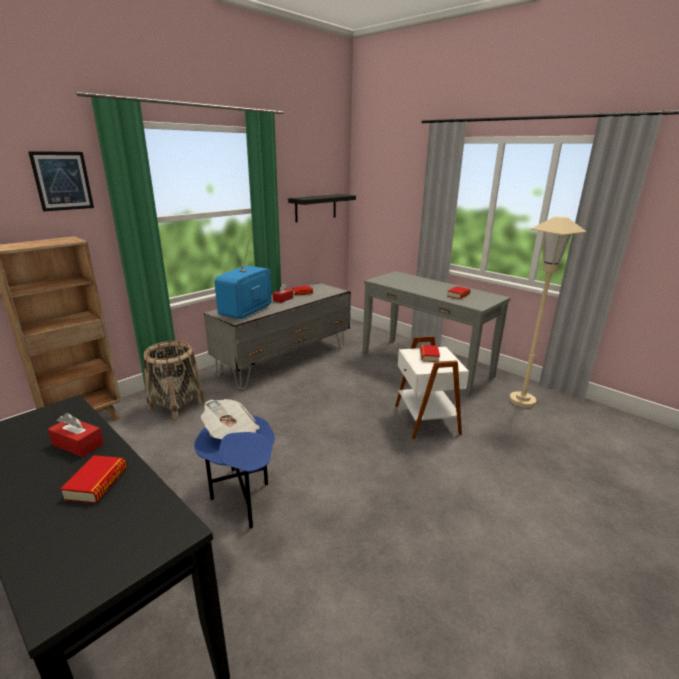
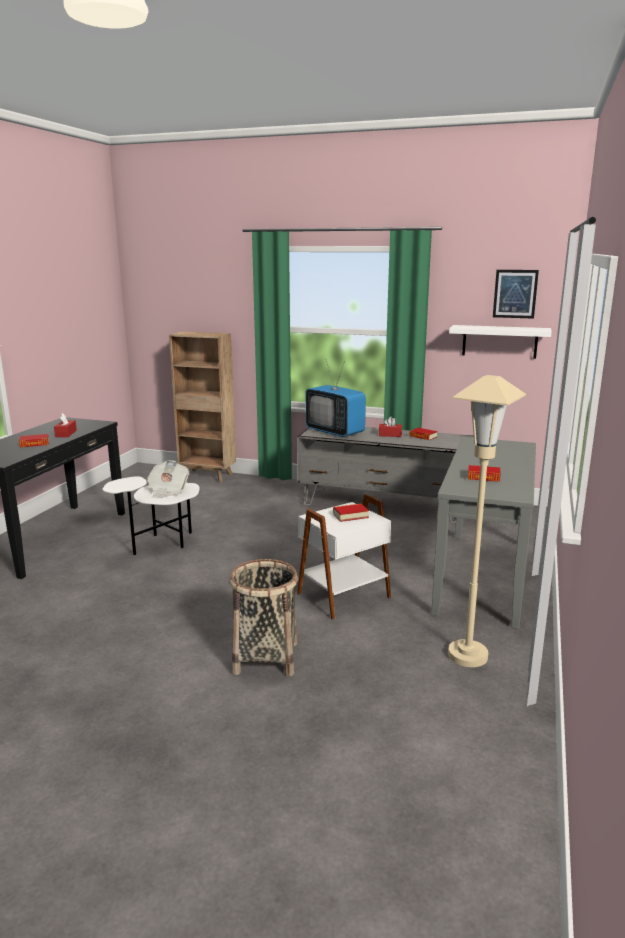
camera: 65 degrees right, 5 degrees down
(62, 181) = (233, 292): picture -> picture (515, 294)
(176, 405) = (255, 492): basket -> basket (265, 658)
(243, 499) = (160, 544): blue side table -> white side table
(246, 312) = (335, 432): television -> television turned 135 degrees counterclockwise
(315, 207) = (499, 341): black shelf -> white shelf

